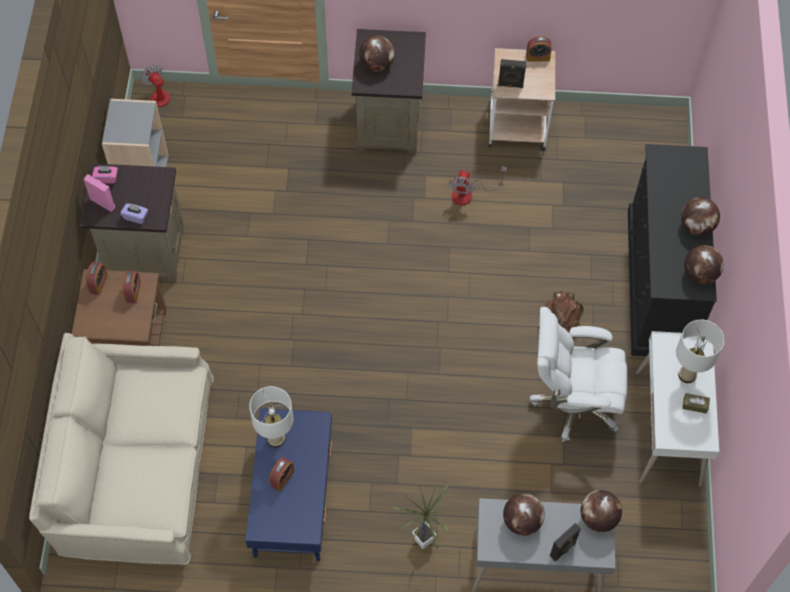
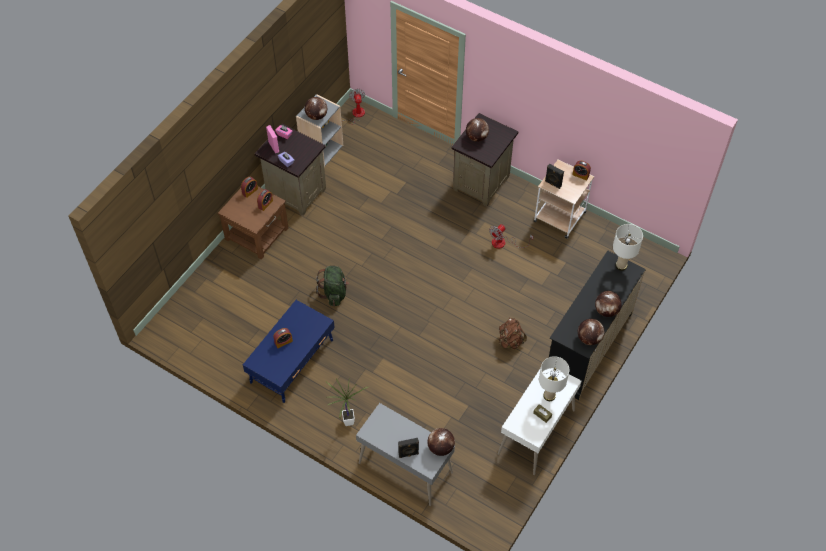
camera: 30 degrees right, 5 degrees down
(136, 470) = (217, 305): beige sofa -> none
(275, 439) = (293, 319): white table lamp -> white table lamp (621, 265)
(289, 370) = (334, 293): none -> green backpack
(522, 521) = (395, 427): globe -> globe (316, 116)
(571, 404) = (486, 390): white office chair -> none

